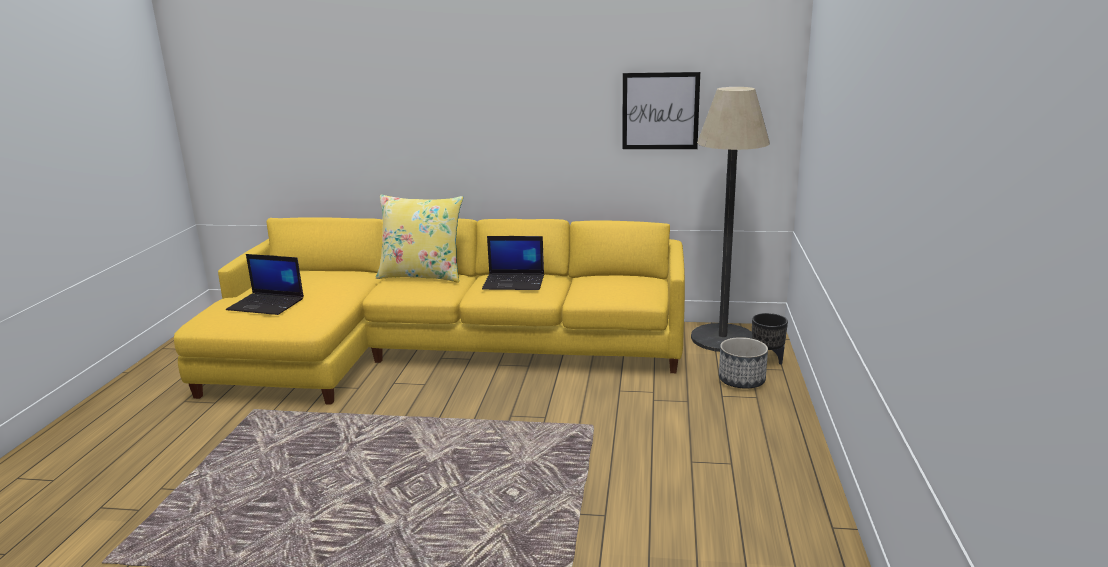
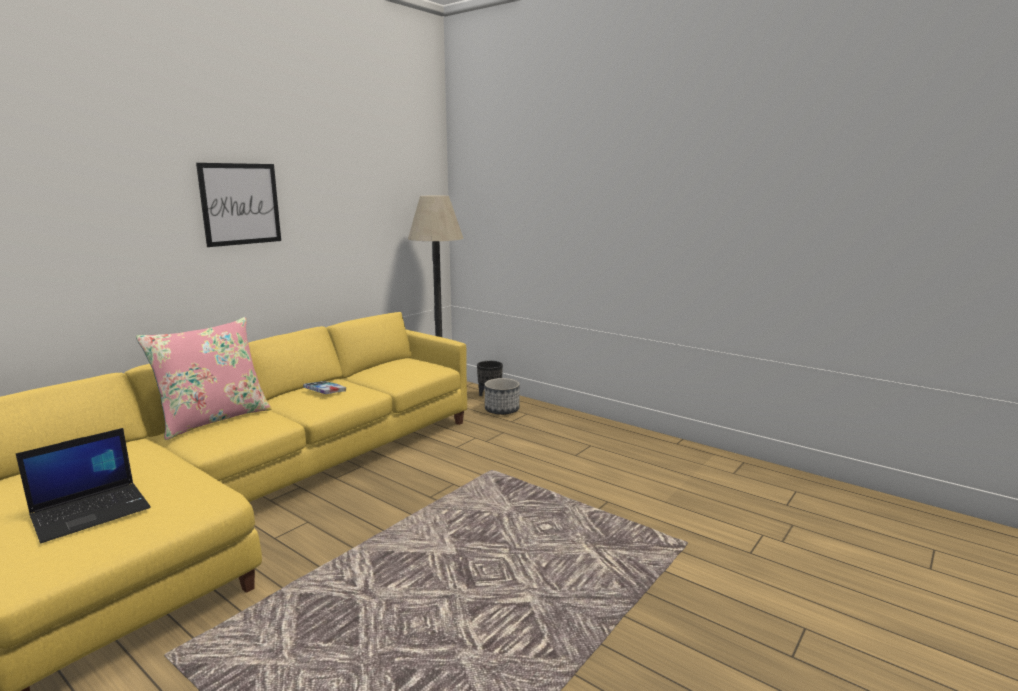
camera: 60 degrees left, 5 degrees down
(422, 275) = (214, 419): yellow pillow -> pink pillow
(514, 282) = (325, 391): laptop -> book
(660, 111) = (367, 219): picture -> picture (240, 204)

